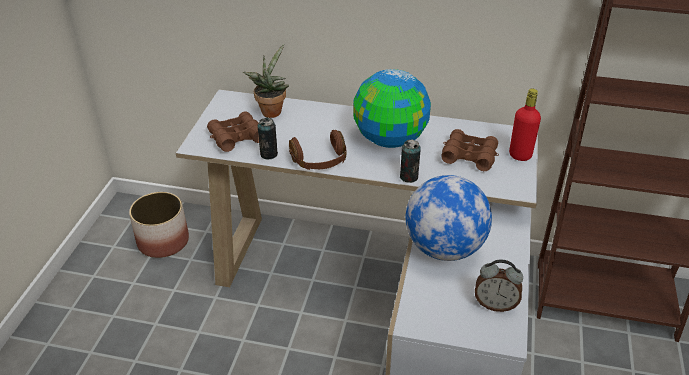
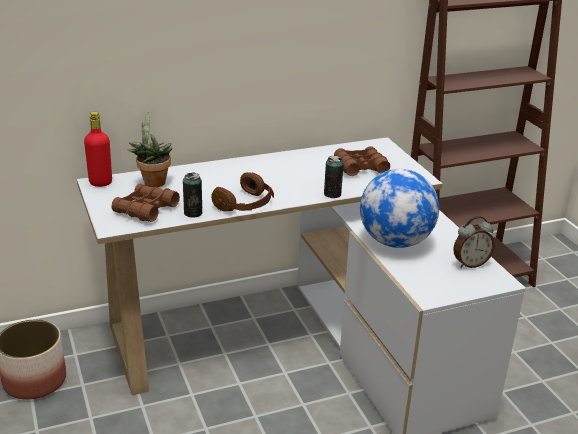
camera: 35 degrees left, 10 degrees down
(390, 140) = (286, 174): globe -> none
(520, 155) = (396, 157): red bottle -> red bottle (100, 182)

